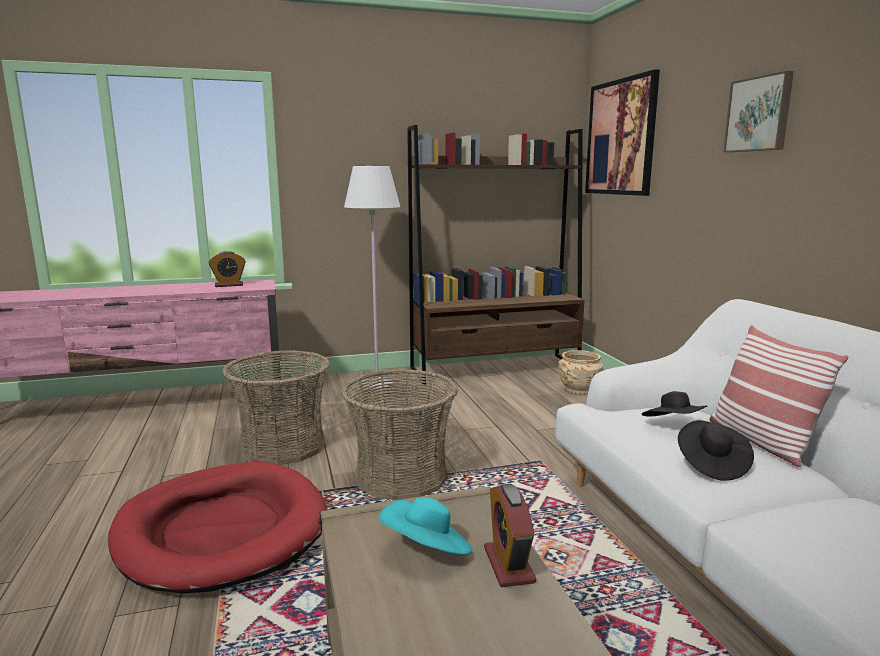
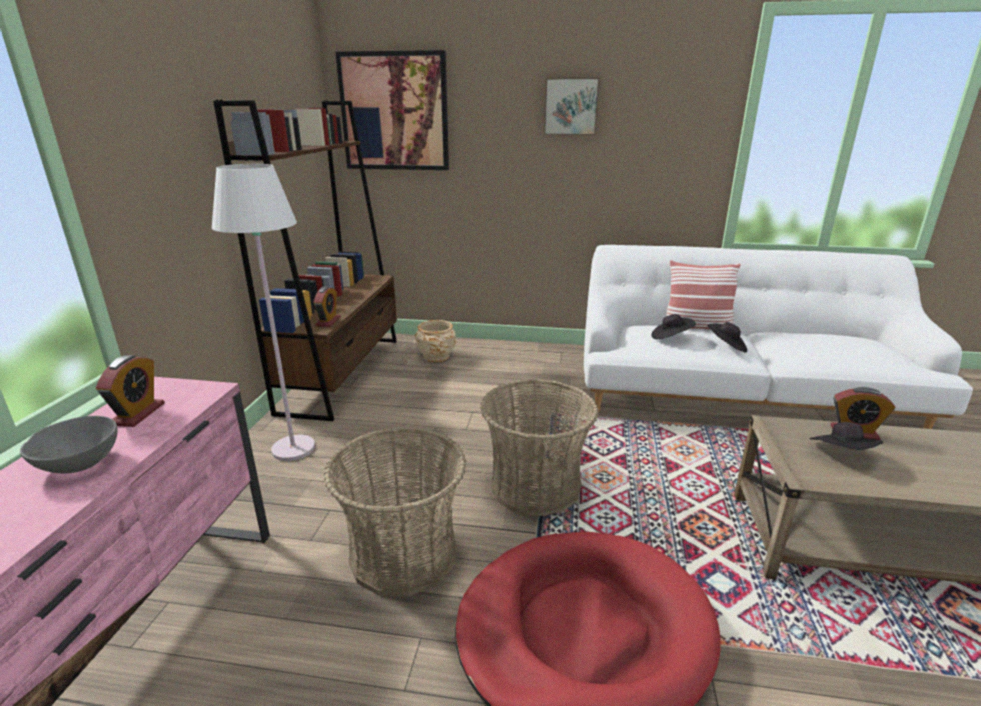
camera: 65 degrees left, 10 degrees up
(179, 288) = (79, 463): none -> grey bowl
(427, 550) = (842, 455): turquoise hat -> black hat
(450, 304) = (328, 321): none -> alarm clock

